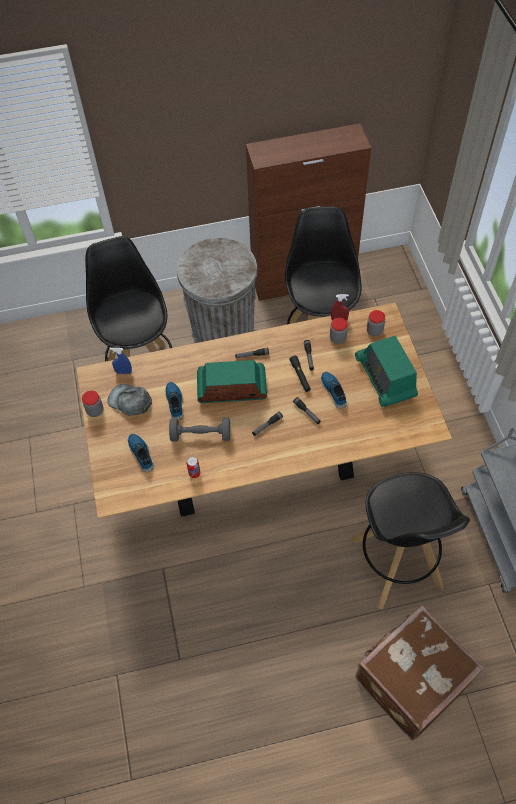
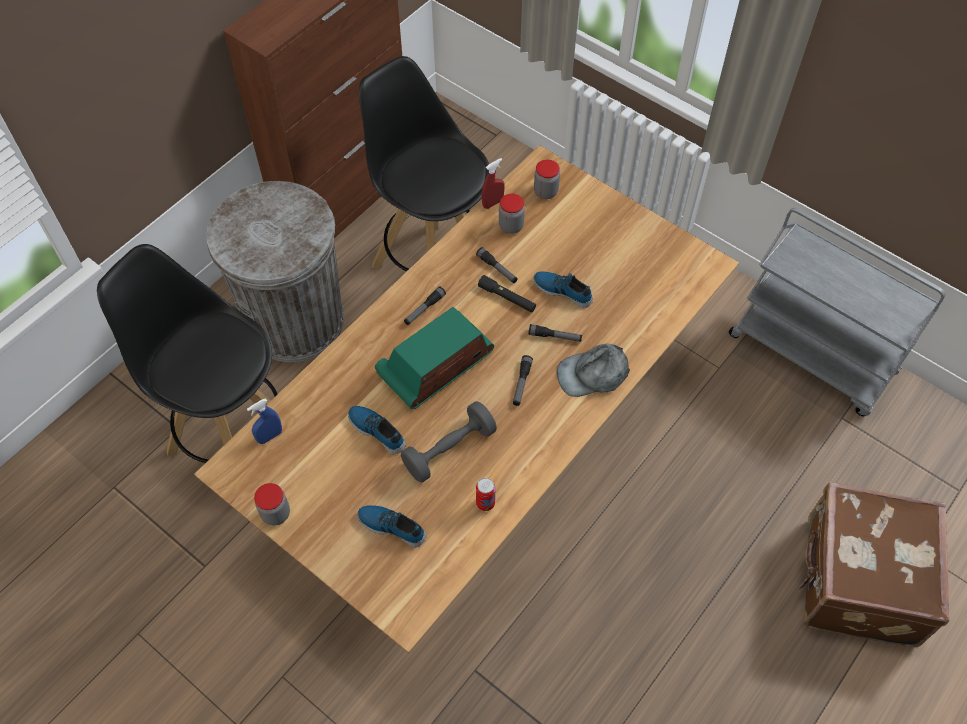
camera: 40 degrees left, 0 degrees up
(130, 401) = (314, 469): grey cap -> grey cap (593, 374)
(385, 378) = (607, 239): radio -> none
(396, 564) = (734, 464): black stool -> none

